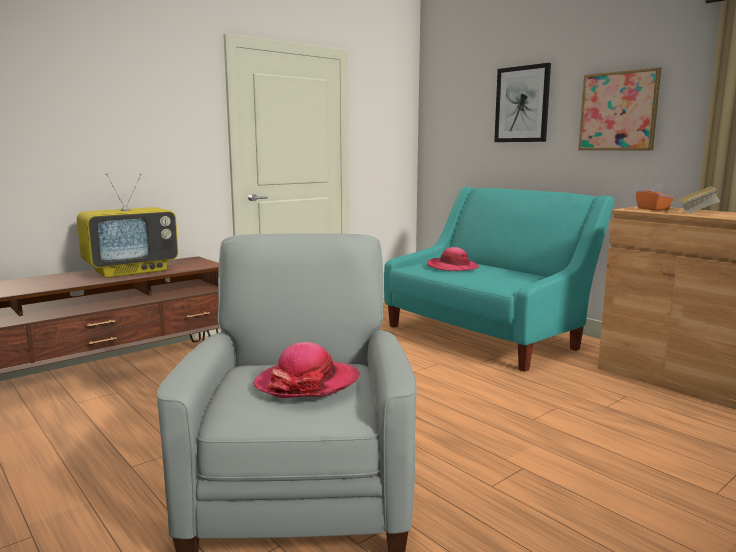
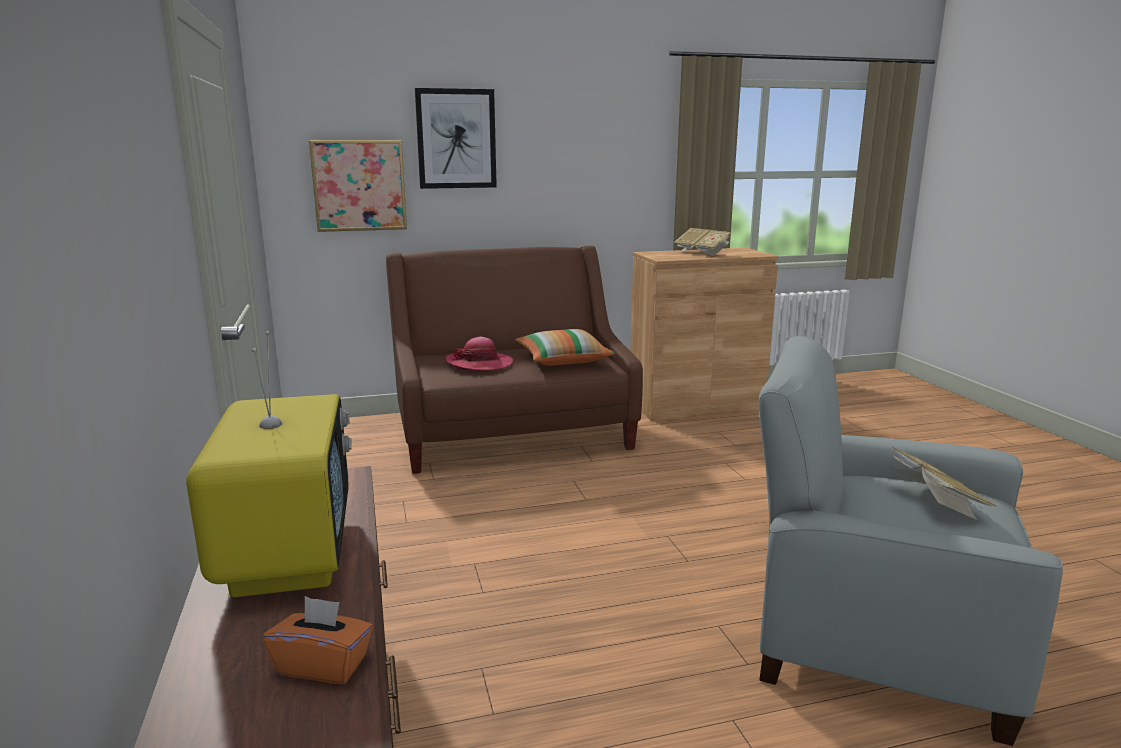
camera: 65 degrees left, 5 degrees up
(307, 383) = (933, 502): hat -> book
(486, 334) = (512, 434): turquoise sofa -> brown sofa
(499, 279) = (563, 360): none -> pillow
(618, 111) = (581, 153): picture -> picture (359, 185)
(653, 209) = (671, 255): orange tissue box -> orange tissue box (323, 665)

